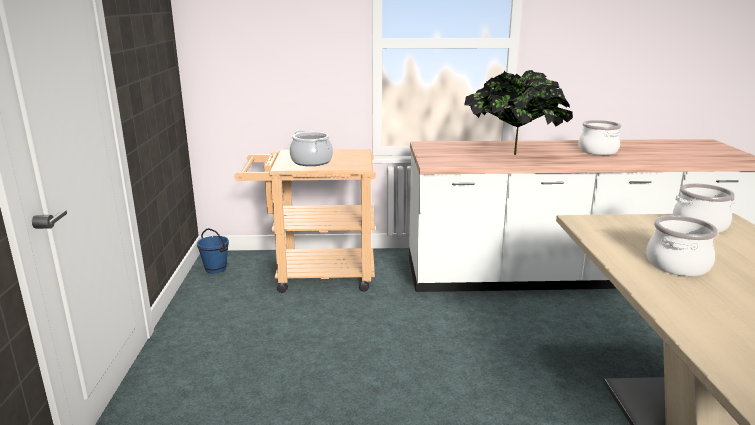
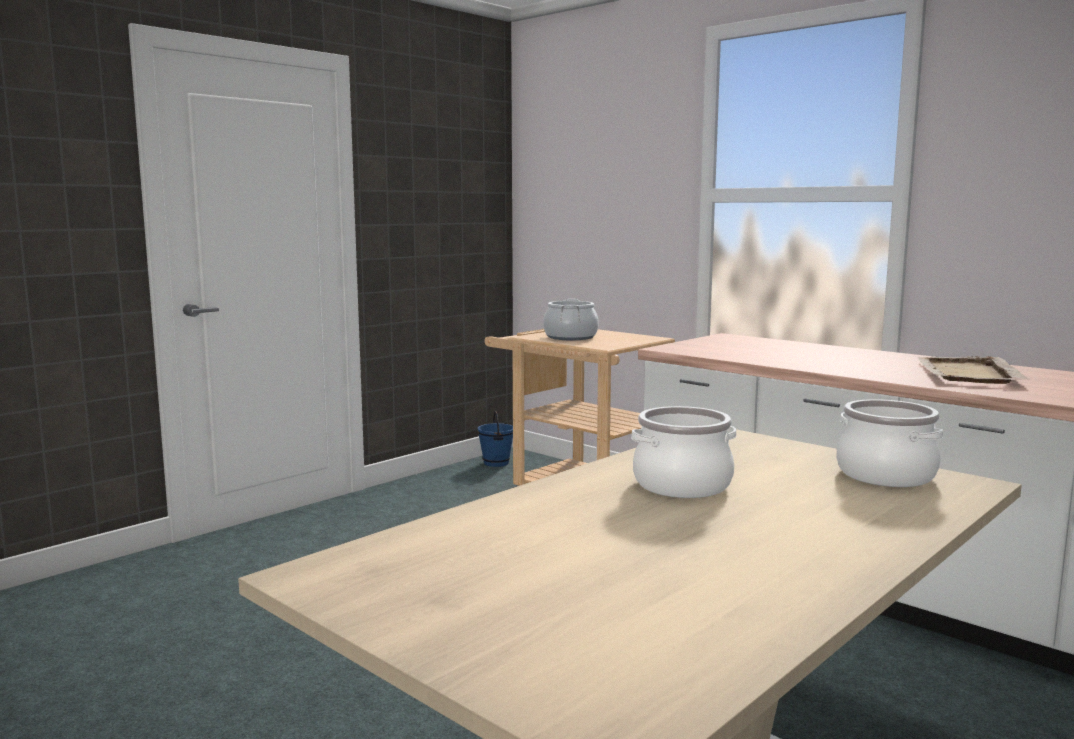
camera: 45 degrees right, 10 degrees down
(513, 154) = (809, 357): potted plant -> none
(598, 151) = (968, 374): cooking pot -> beige tray

